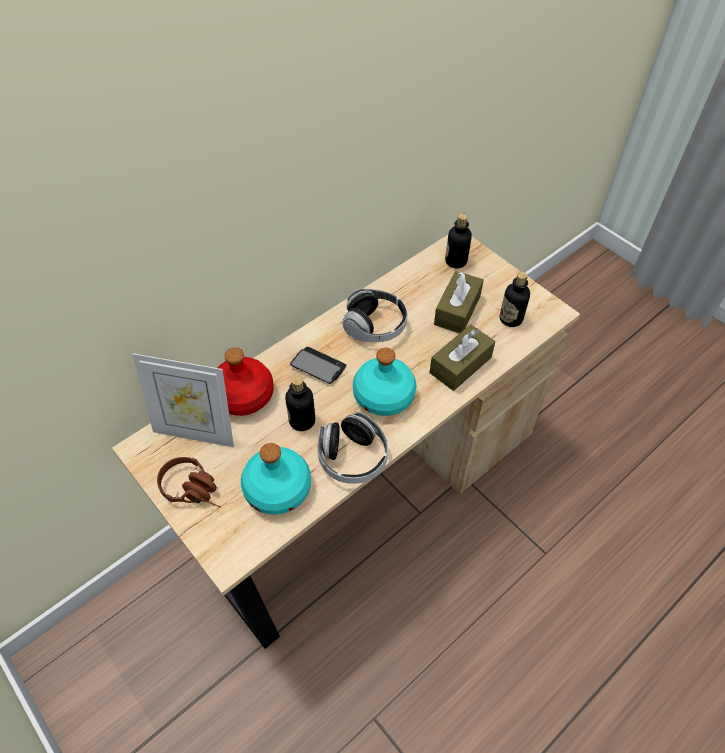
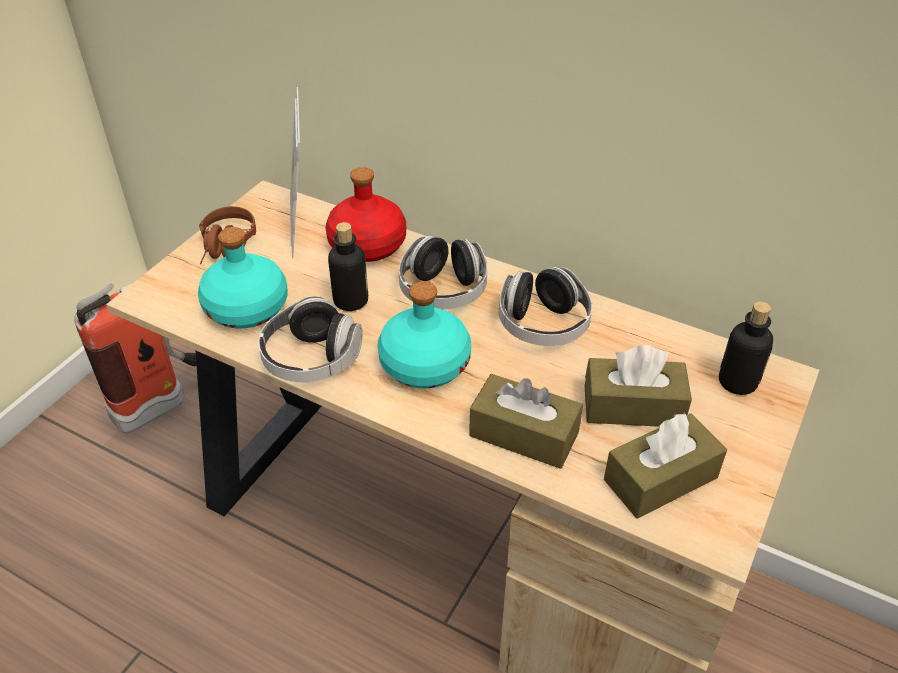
camera: 70 degrees right, 10 degrees down
(133, 670) = (162, 404): none -> fire extinguisher
(318, 366) = (443, 291): phone -> headphones
(510, 319) = (660, 478): bottle -> brown tissue box

